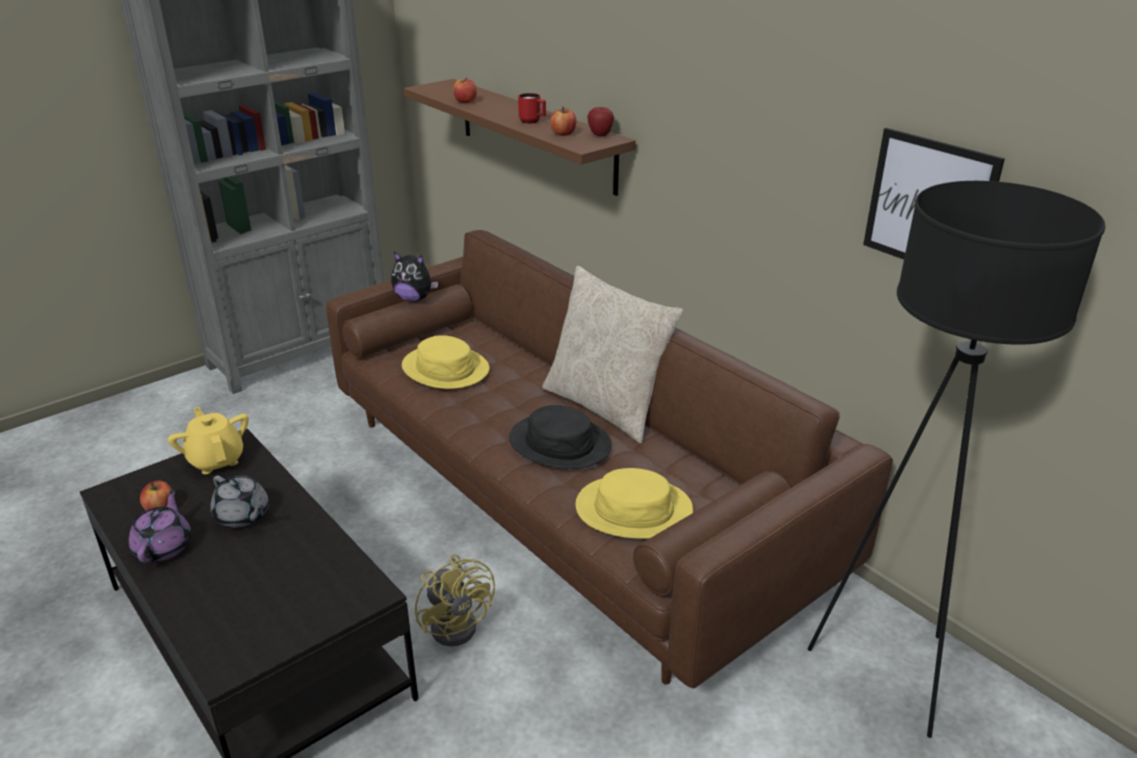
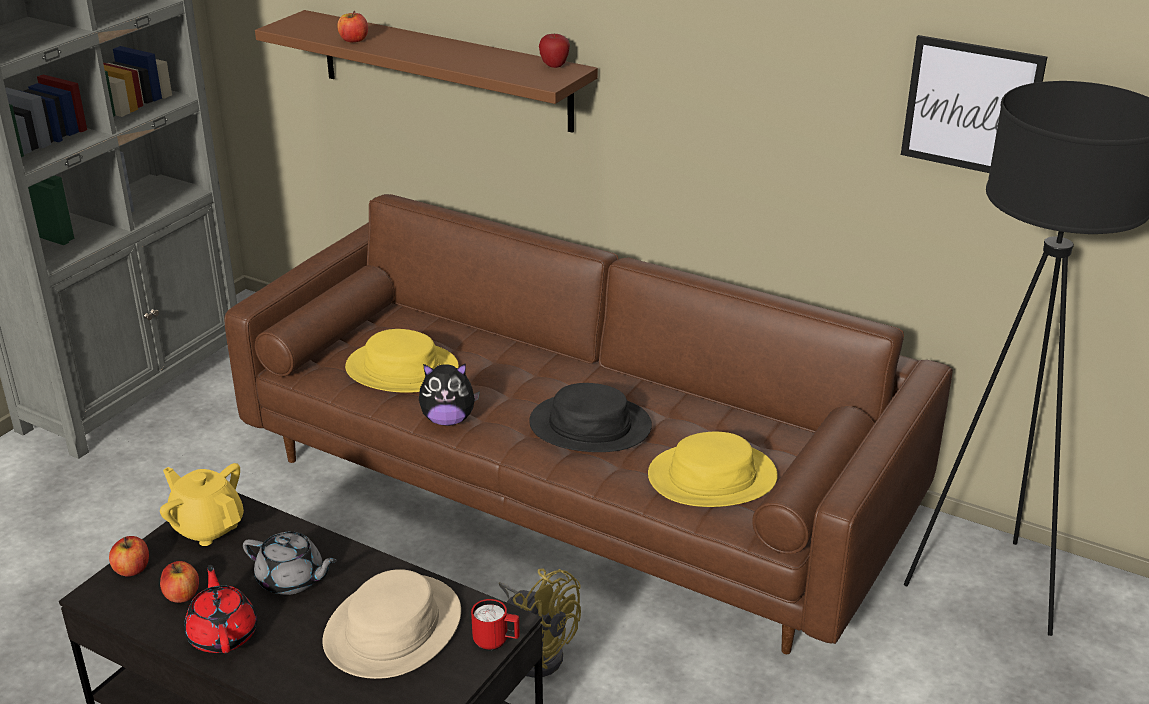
camera: 20 degrees left, 0 degrees up
(164, 546) = (223, 634): purple teapot -> red teapot
(285, 575) = (392, 628): none -> beige hat
(414, 299) = (330, 292): plush toy -> plush toy (448, 420)
(532, 122) = (461, 58): red mug -> red mug (496, 642)
(563, 134) = (511, 69): apple -> apple (132, 569)
(606, 406) = (613, 376): beige pillow -> none

